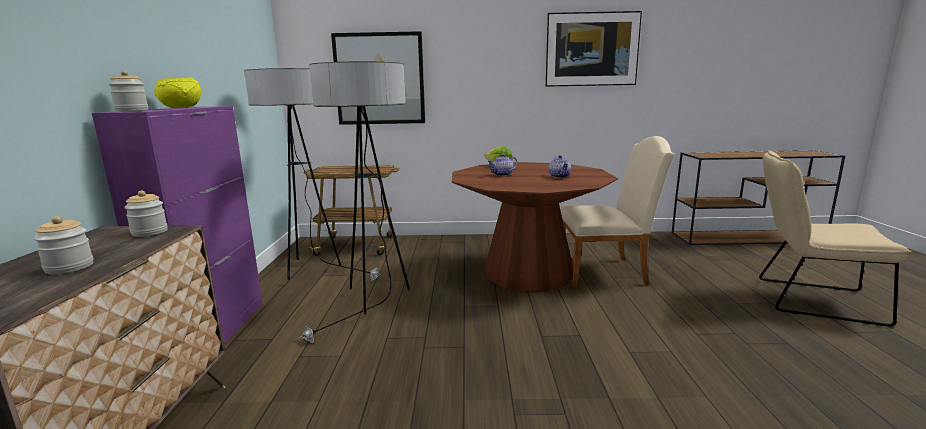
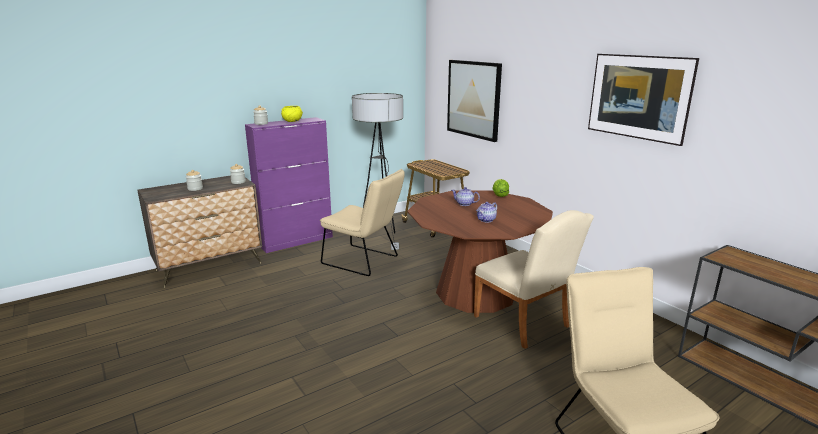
camera: 55 degrees right, 5 degrees up
(372, 303) = (364, 261): floor lamp -> beige chair

